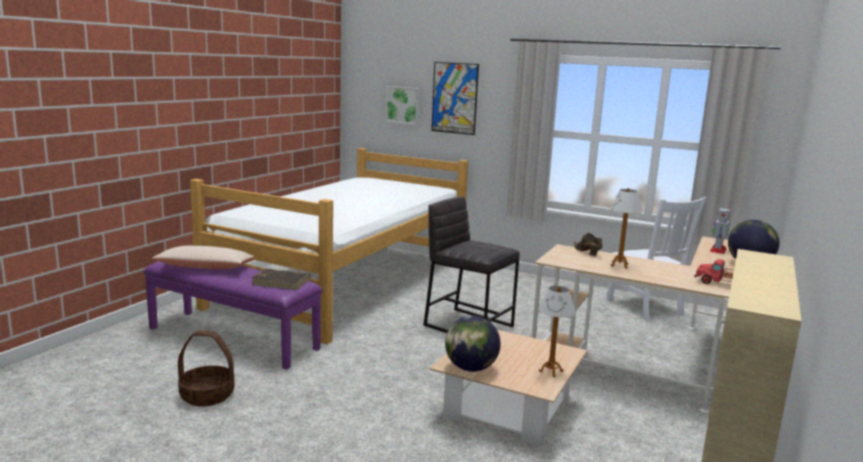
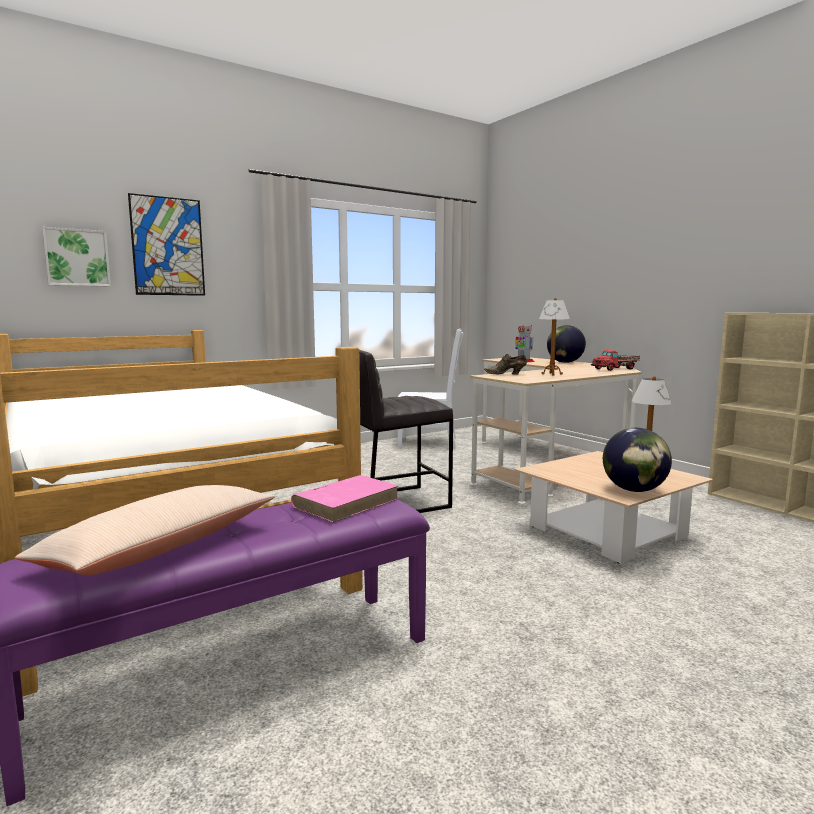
camera: 60 degrees left, 5 degrees down
(206, 396) = (479, 751): basket -> none
(281, 282) = (347, 502): brown book -> pink book

